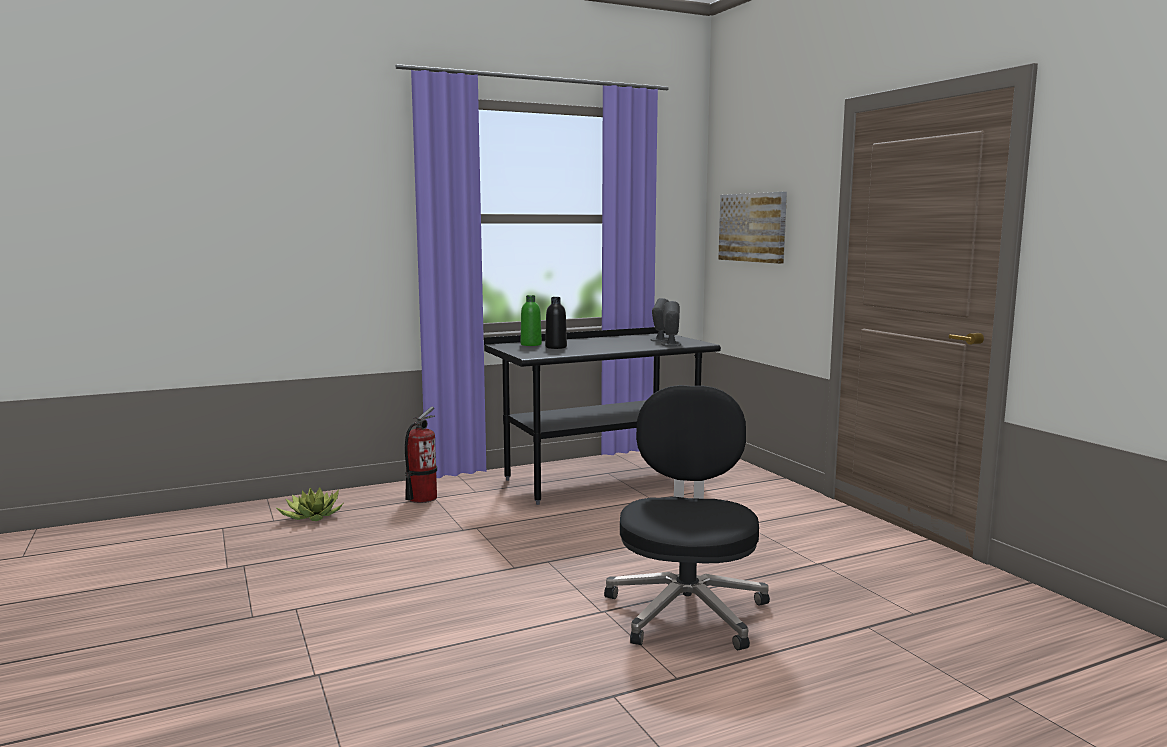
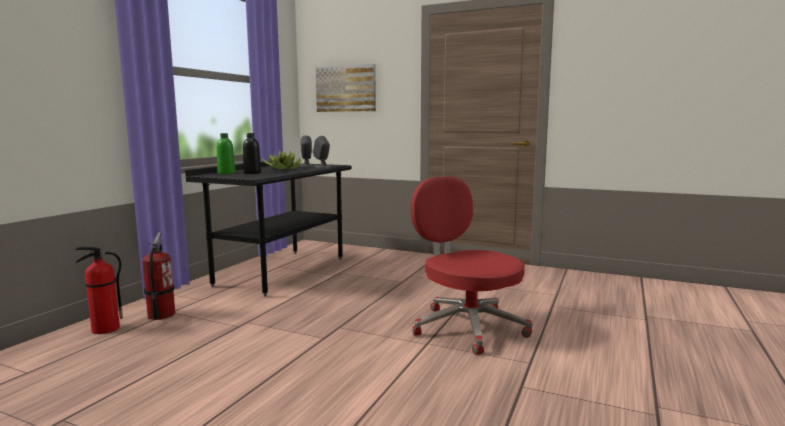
camera: 40 degrees left, 0 degrees up
(311, 516) = (68, 357): potted plant -> potted plant (283, 169)
(365, 499) = (105, 329): none -> fire extinguisher
(686, 610) = (467, 327): black office chair -> red office chair

